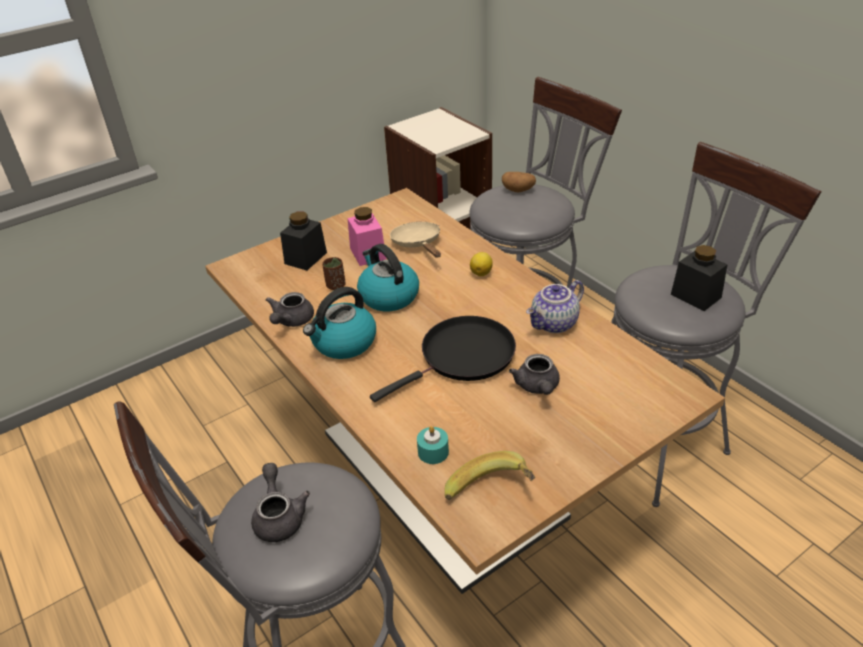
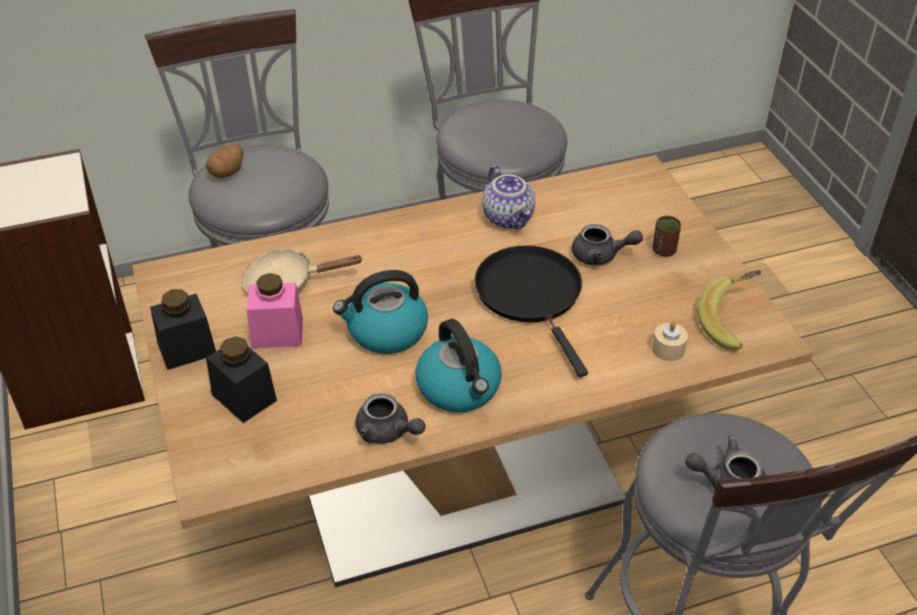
camera: 75 degrees left, 5 degrees up
(335, 286) = (333, 376): brown cup -> brown cup (664, 250)
(433, 452) = (668, 349): turquoise candle -> beige candle
(481, 273) = (385, 245): lemon -> none
(696, 296) = (512, 121): black jar -> black jar (187, 349)

